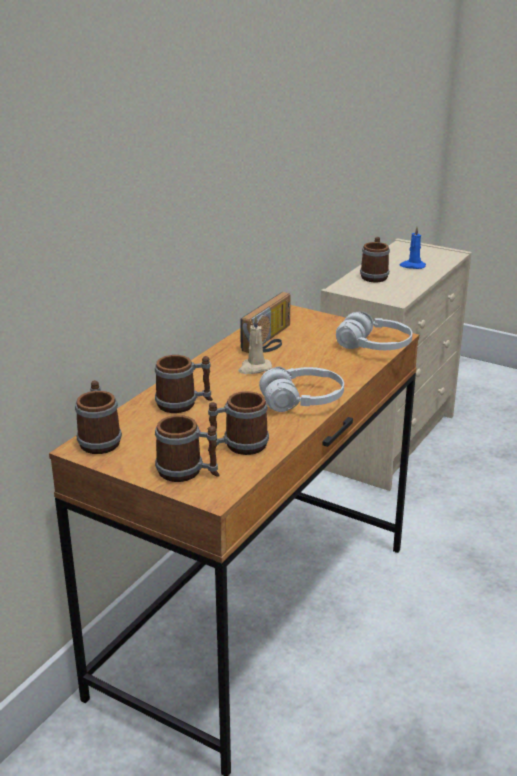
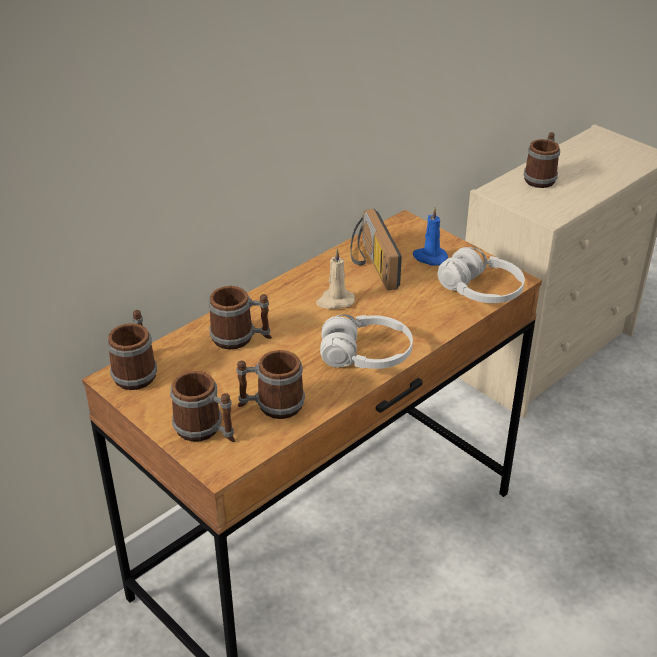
camera: 15 degrees right, 10 degrees up
(271, 340) = (371, 264): radio -> radio turned 120 degrees clockwise
(412, 266) = (593, 169): blue candle -> blue candle (429, 257)

